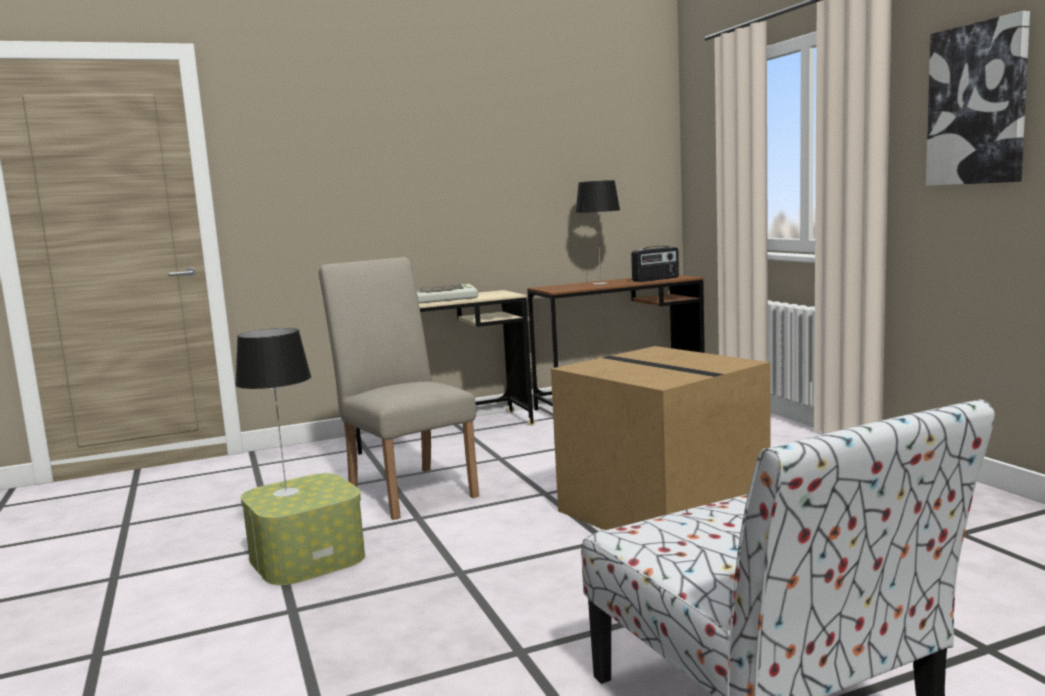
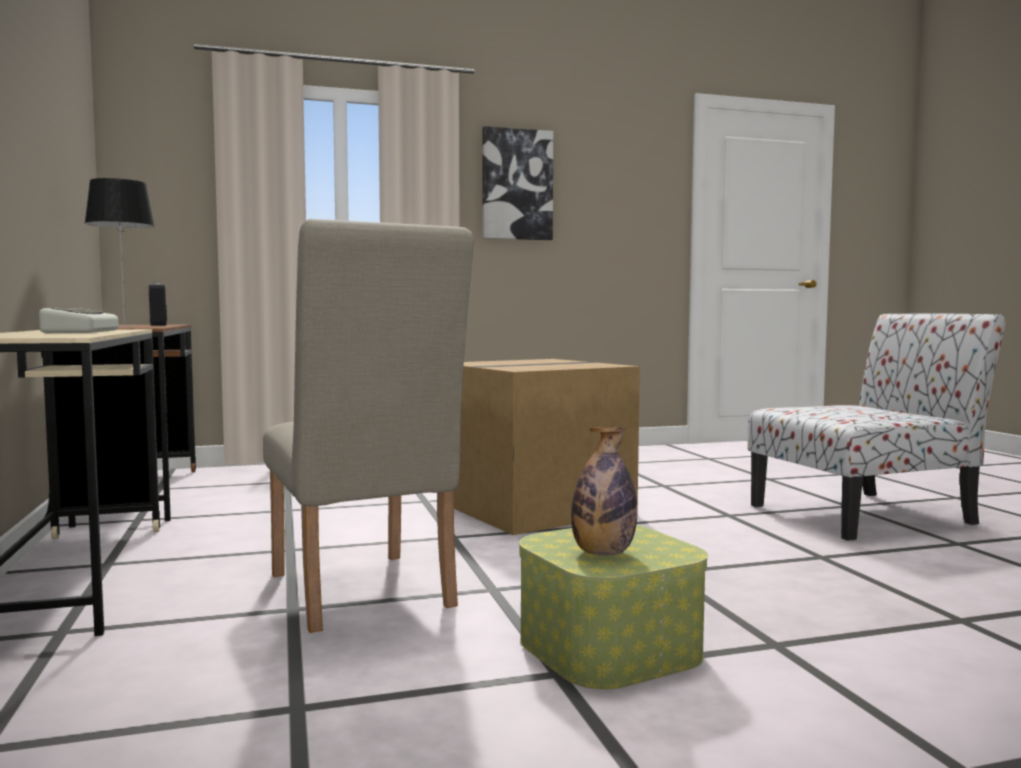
camera: 85 degrees left, 5 degrees down
(286, 492) = (603, 553): table lamp -> bottle
(408, 488) = (362, 595): beige chair -> beige chair turned 90 degrees counterclockwise

